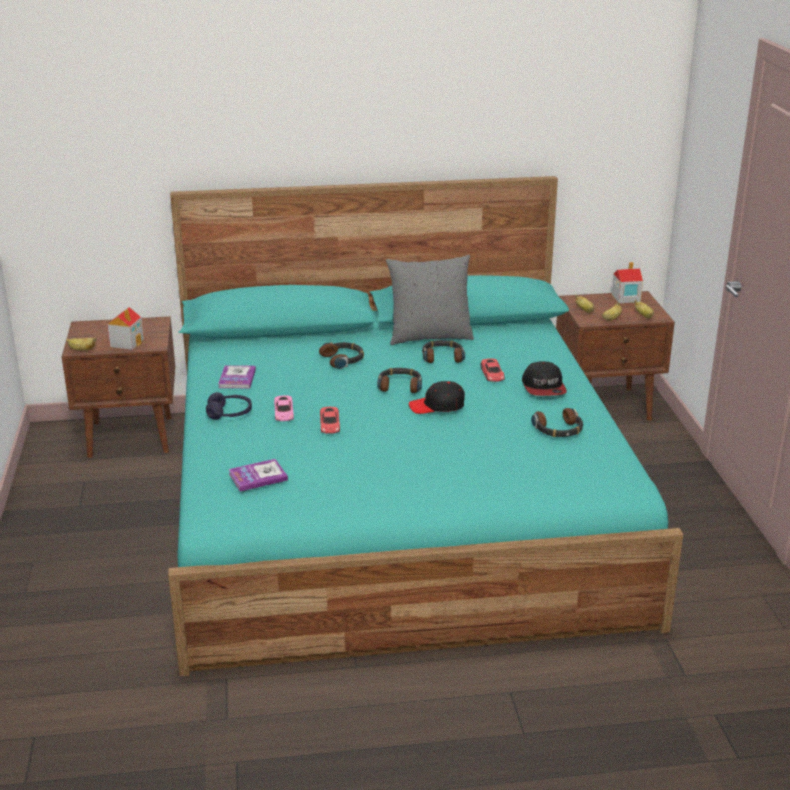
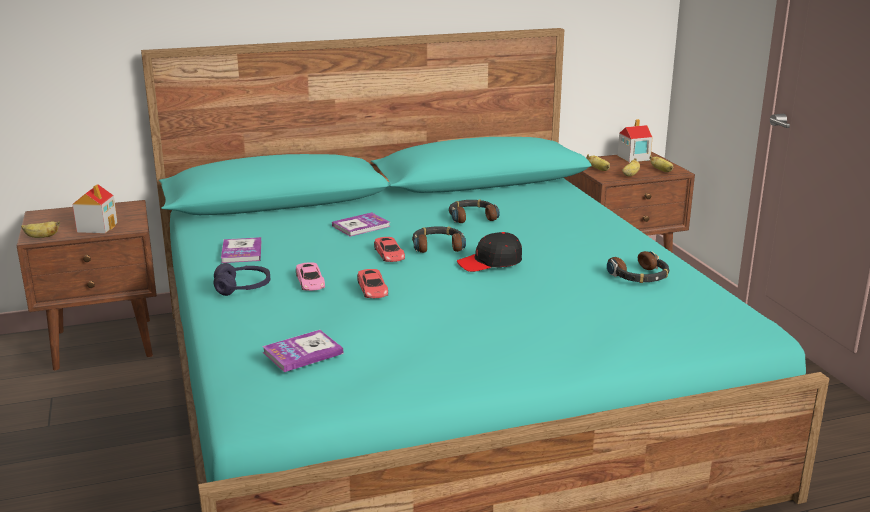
camera: 10 degrees left, 5 degrees down
(343, 359) = (361, 226): headphones -> book
(429, 336) = (448, 200): grey pillow -> none
(492, 374) = (535, 229): red toy car -> red toy car (389, 254)
(544, 387) = (599, 237): cap -> none

